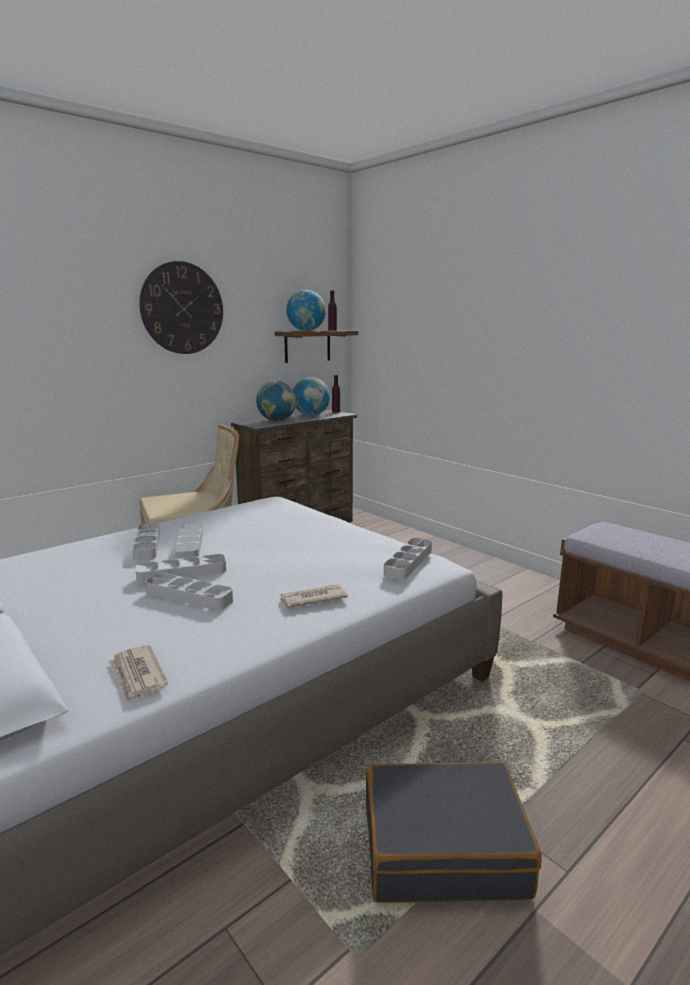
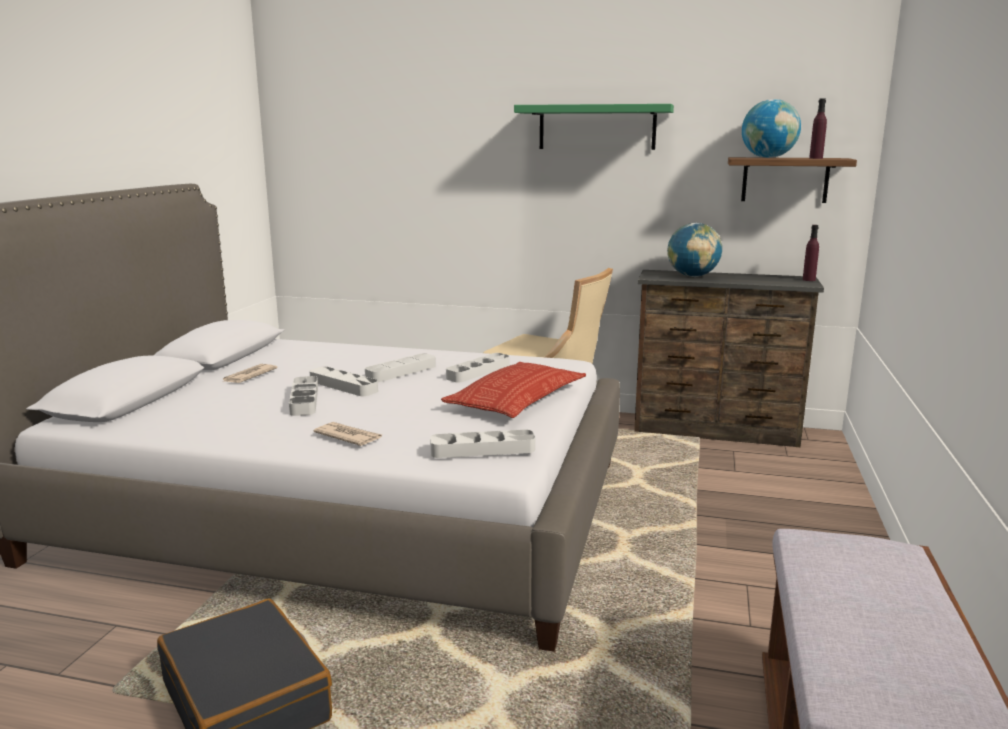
camera: 55 degrees right, 0 degrees up
(137, 676) = (173, 425): newspaper -> newspaper (248, 376)
(147, 545) = (385, 361): grey tray -> grey tray (478, 372)
(182, 308) = (597, 127): wall clock -> green shelf
(311, 415) = (758, 278): globe -> none
(322, 530) = (517, 399): none -> pillow

